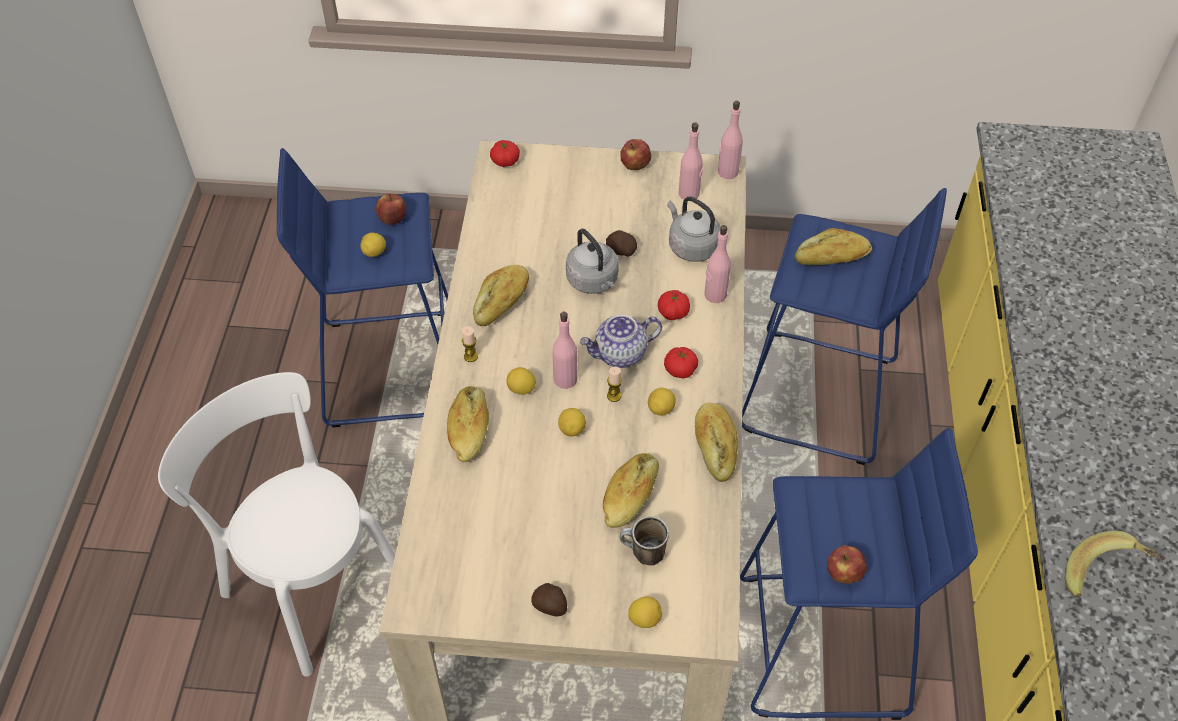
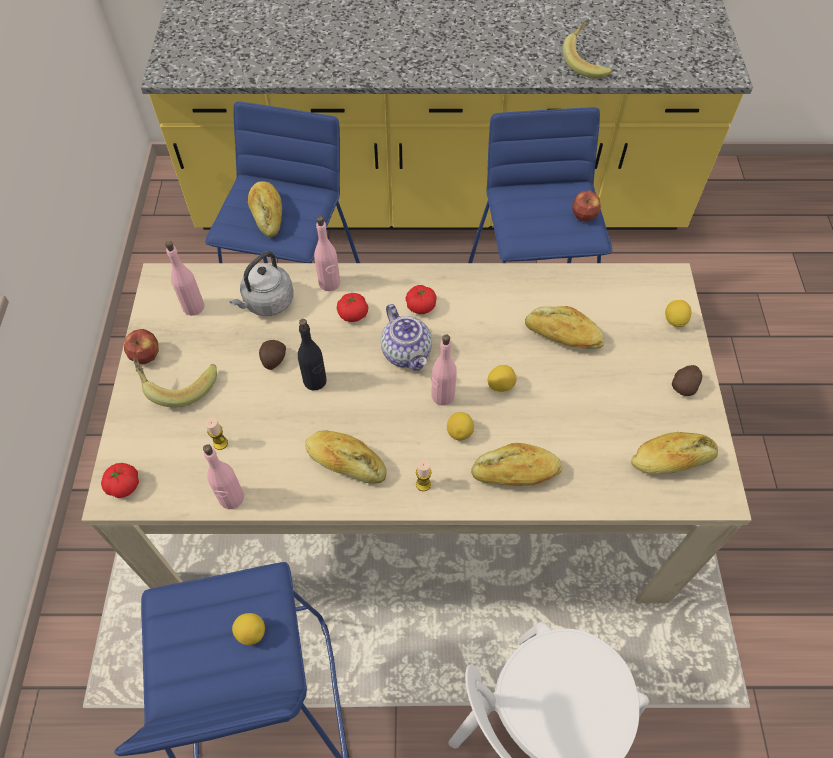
camera: 95 degrees left, 5 degrees up
(392, 219) = (193, 621): apple -> none
(593, 281) = (315, 381): grey kettle -> black bottle
(601, 188) = (178, 384): none -> banana
(614, 396) = (457, 355): candle -> candle (220, 443)
(642, 554) = (617, 325): mug -> none
(661, 409) = (467, 318): lemon -> none
(715, 447) = (500, 280): bread -> bread (672, 460)
(727, 172) = (165, 276): pink bottle -> pink bottle (231, 498)

